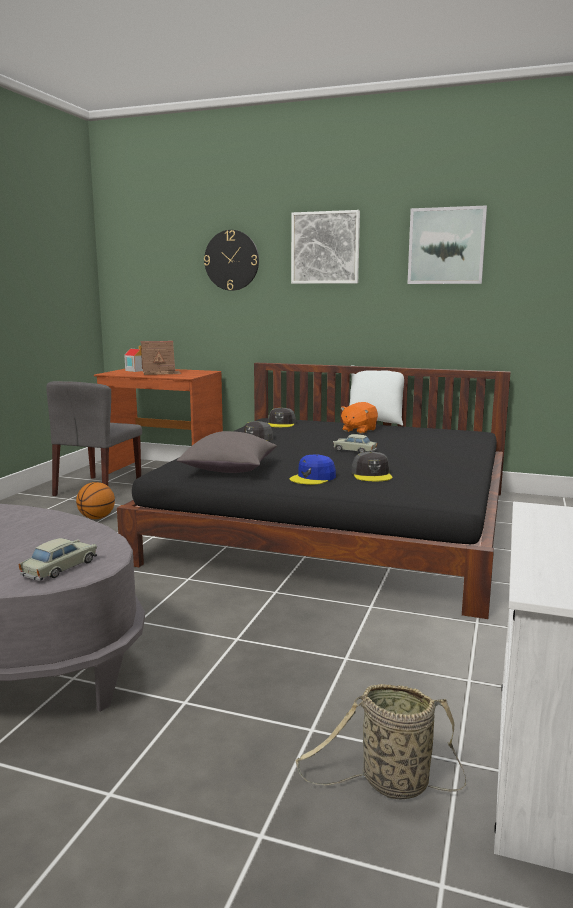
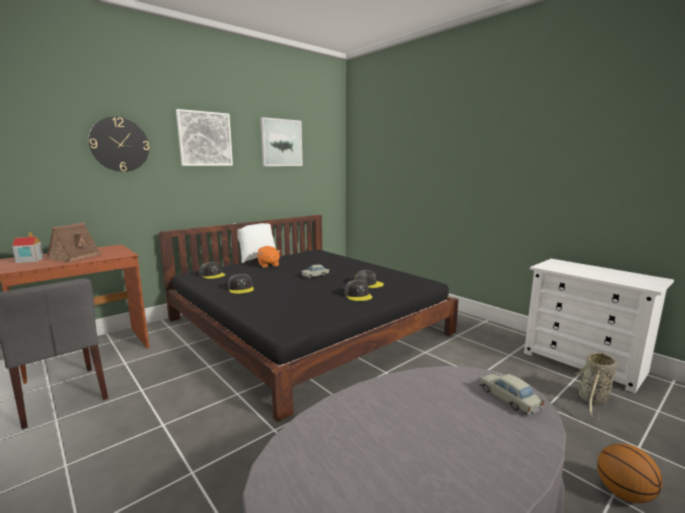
camera: 60 degrees left, 0 degrees up
(96, 518) = (146, 413): basketball -> basketball (624, 494)
(228, 470) = (310, 309): grey pillow -> none
(313, 478) = (358, 295): blue cap -> grey cap

